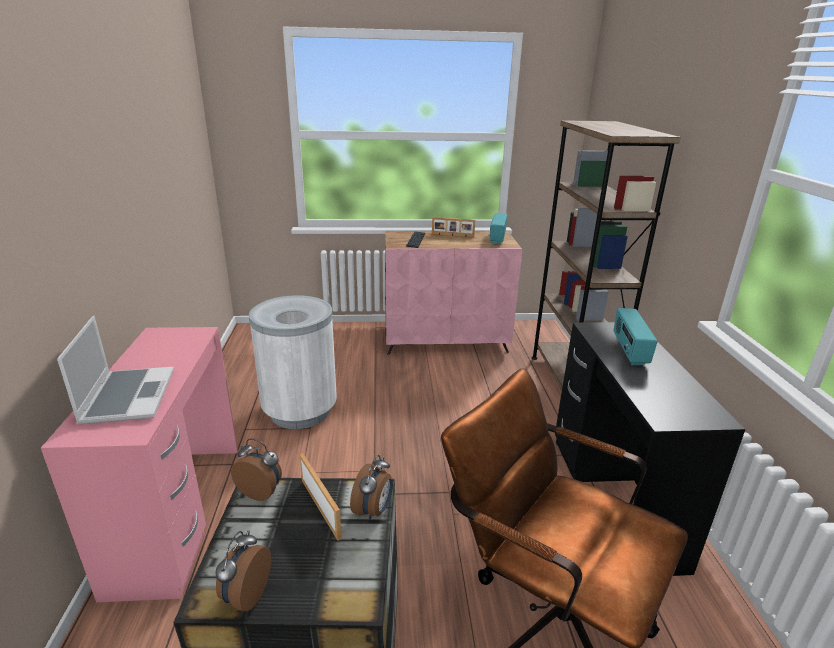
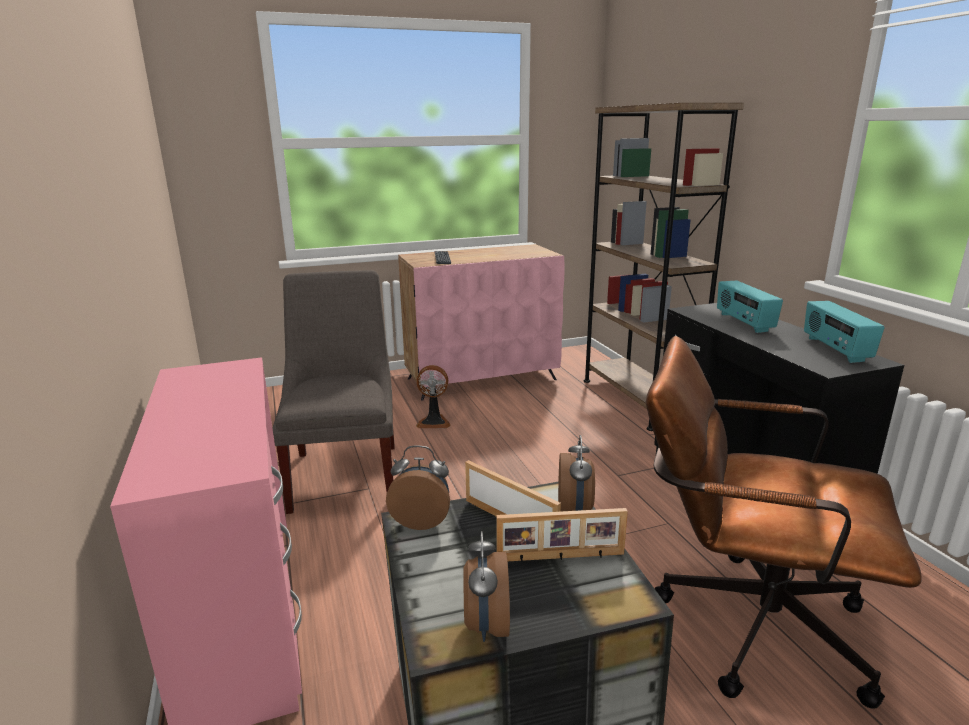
camera: 15 degrees left, 5 degrees down
(128, 396) = (197, 436): laptop -> none
(300, 411) = (346, 473): white trash can -> grey chair
(387, 376) = (434, 422): none -> fan
(452, 235) = (479, 251): picture frame -> picture frame (560, 557)
(497, 238) = (529, 250): radio -> radio (835, 350)

